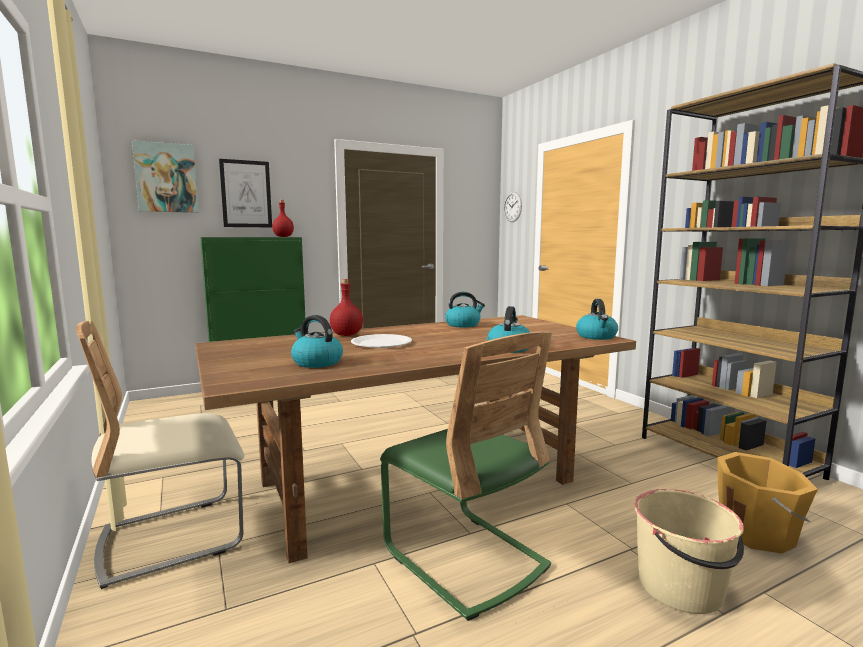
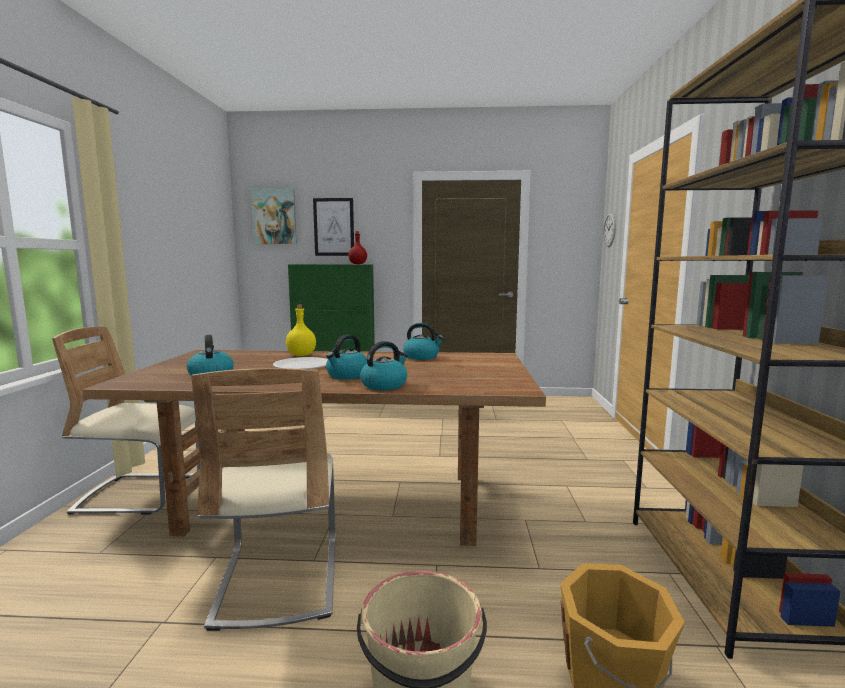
camera: 30 degrees right, 0 degrees up
(347, 335) = (301, 355): red bottle -> yellow bottle
(464, 558) = (278, 579): green chair -> beige chair
(597, 336) = (513, 385): kettle -> kettle (347, 375)

